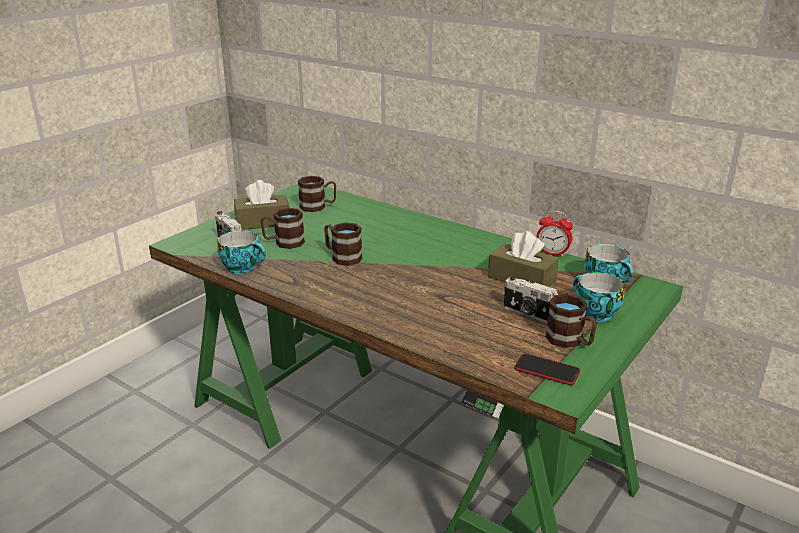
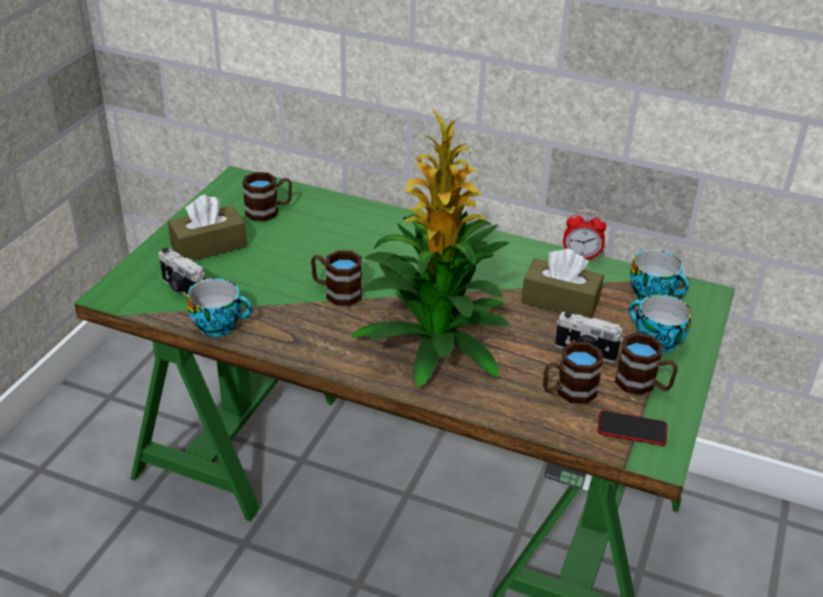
camera: 15 degrees left, 10 degrees up
(283, 243) = (252, 278): brown mug -> brown mug (568, 392)
(403, 292) = (433, 338): none -> potted plant

